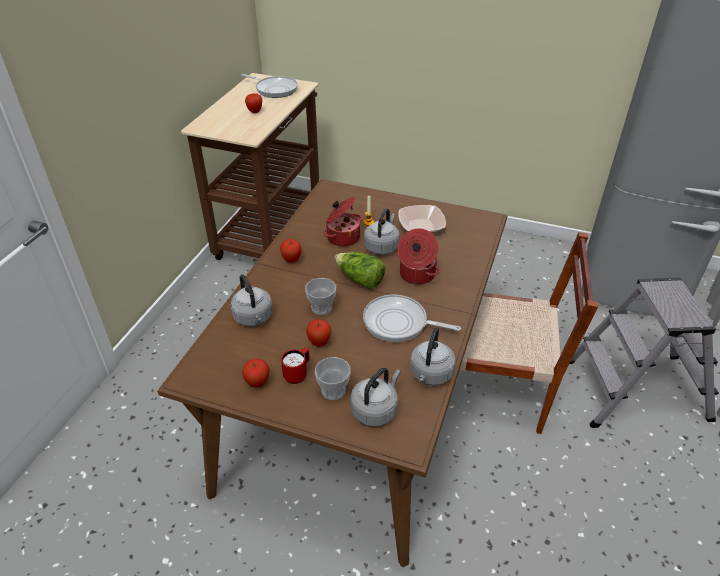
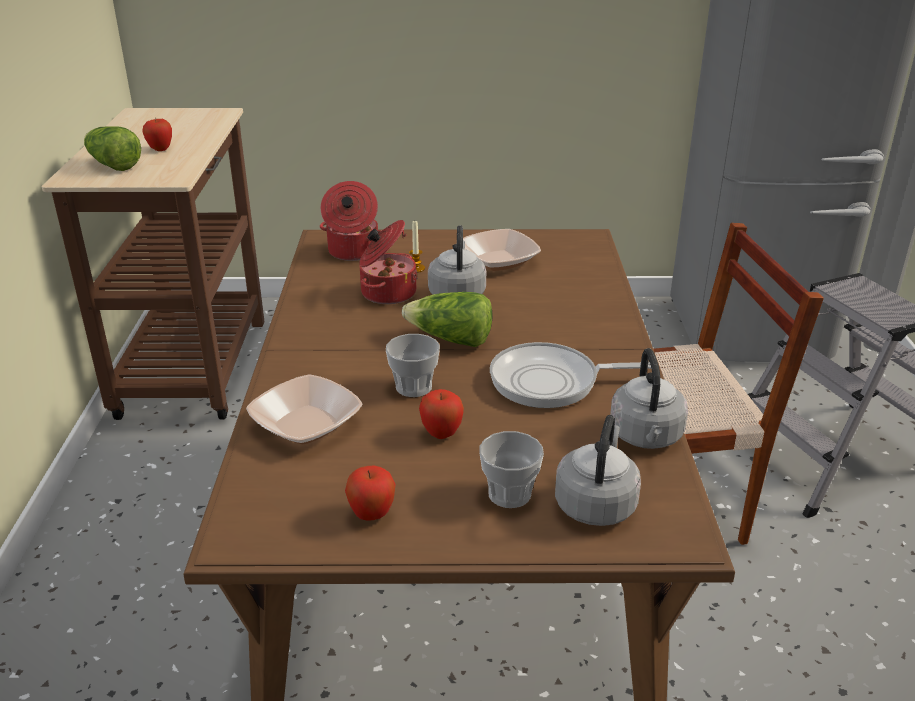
camera: 20 degrees left, 10 degrees down
(224, 120) = (113, 165): none -> lettuce
(254, 318) = (306, 424): grey kettle -> bowl
(274, 89) = (176, 122): frying pan -> none
(291, 260) = (322, 336): apple -> none
(298, 374) = (434, 485): red mug -> none
(416, 275) = (533, 318): cooking pot -> cooking pot (352, 252)

